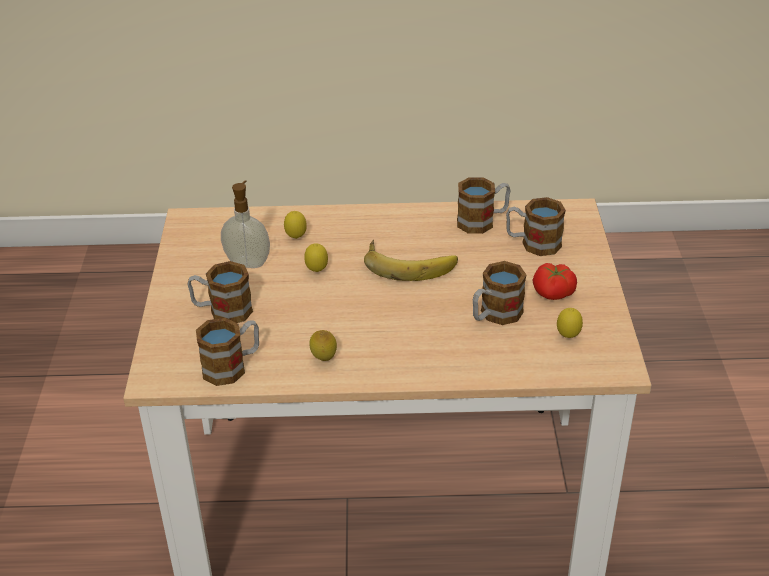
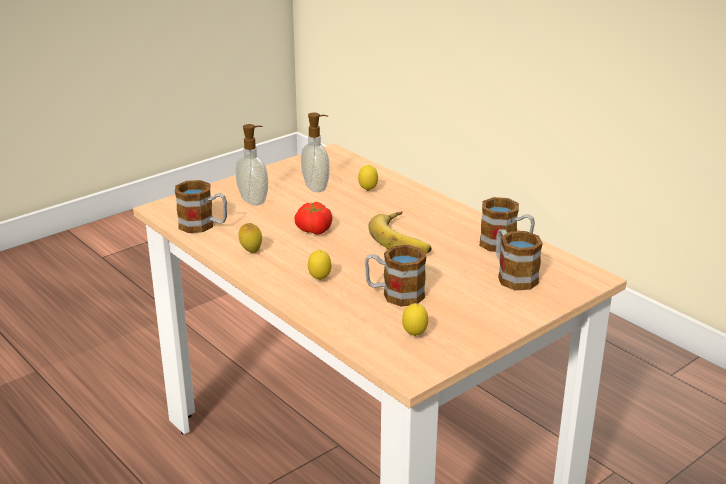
camera: 50 degrees right, 10 degrees down
(222, 311) = (254, 200): mug -> soap dispenser
(317, 271) = (342, 211): lemon -> lemon (320, 279)
(553, 293) = (461, 308): tomato -> tomato (313, 230)

